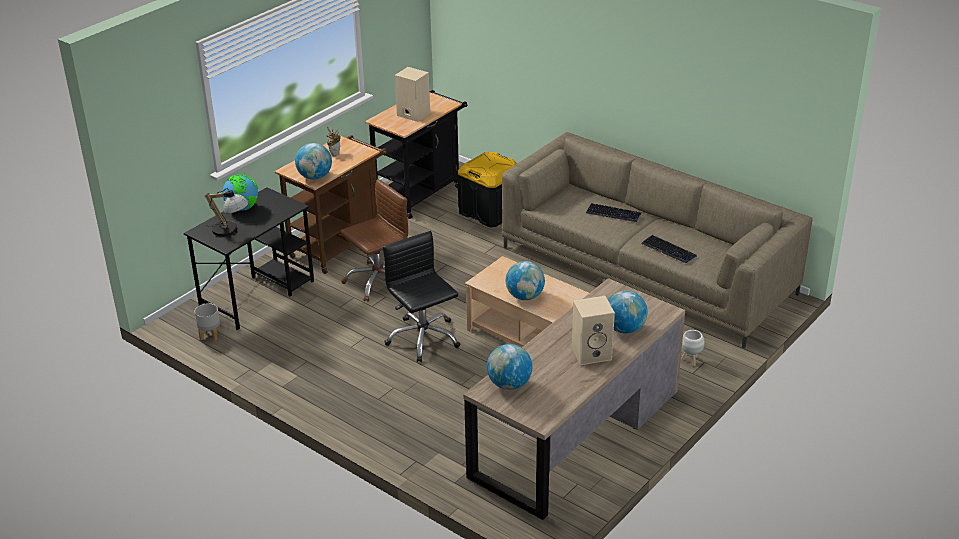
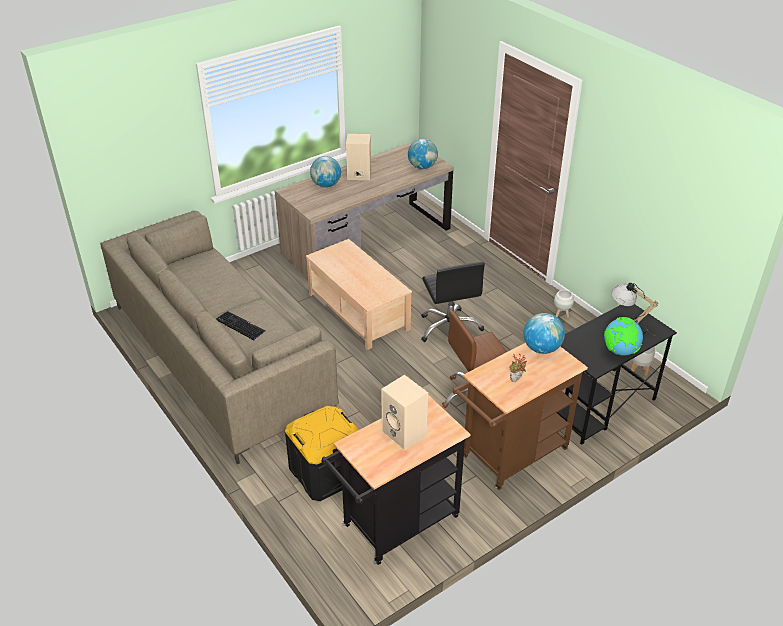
camera: 165 degrees left, 5 degrees up
(525, 296) = (368, 269): globe -> none
(668, 250) = (224, 279): keyboard -> none
(690, 360) = (253, 273): white planter -> white planter (561, 315)

